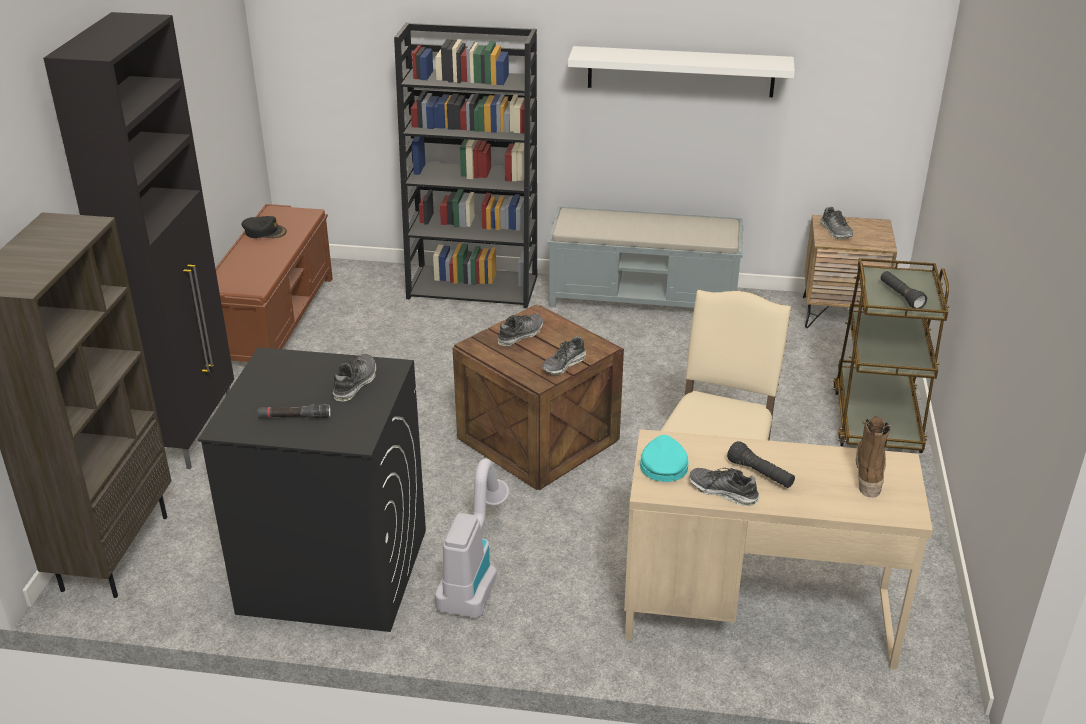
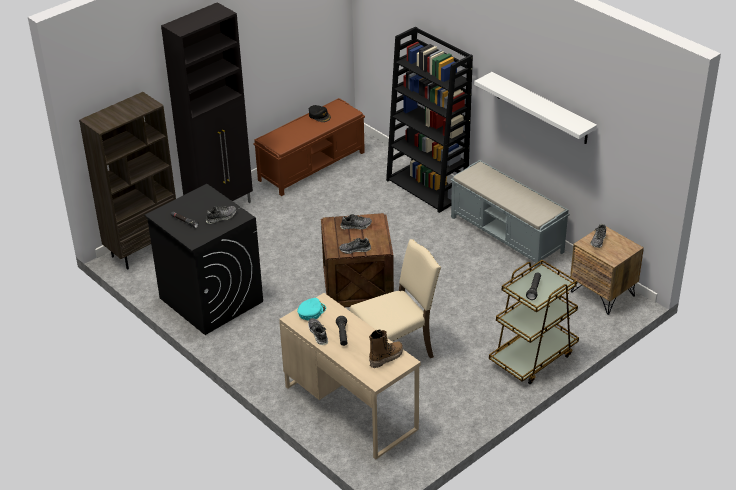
camera: 40 degrees right, 5 degrees up
(474, 575) = (260, 330): vacuum cleaner -> none

